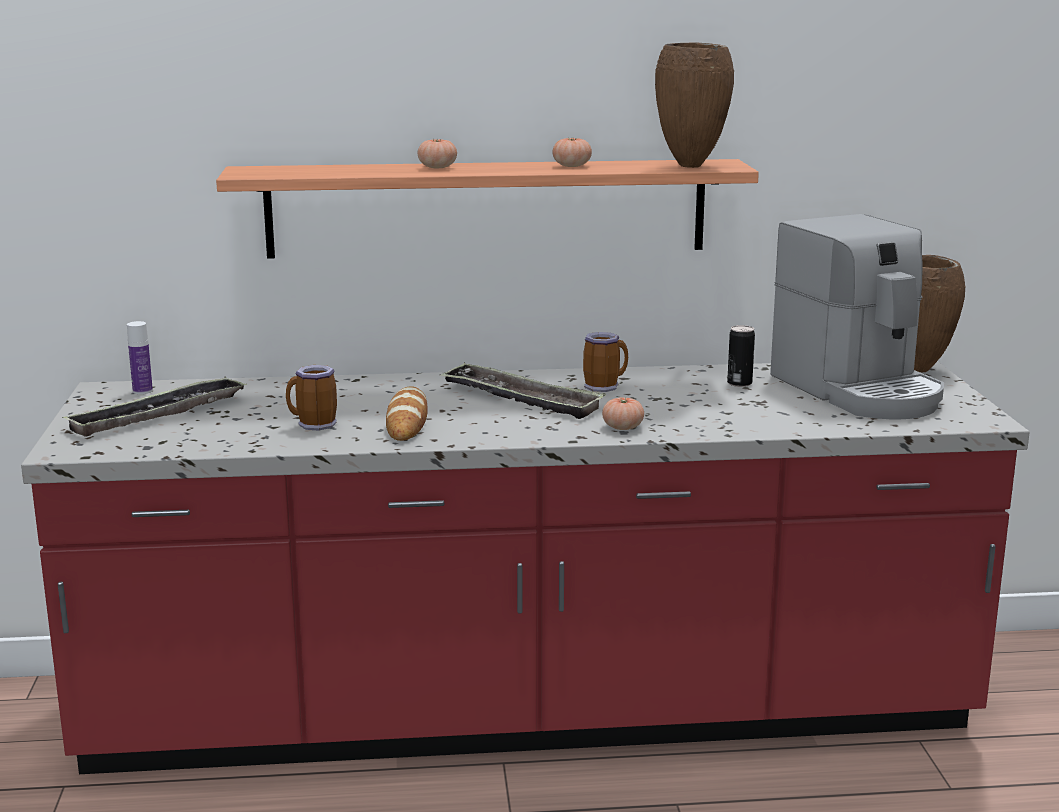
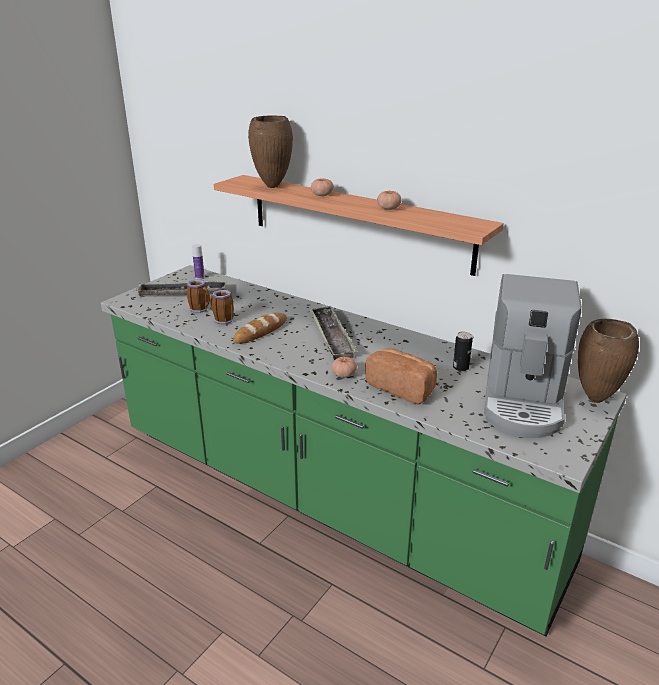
camera: 40 degrees right, 10 degrees up
(529, 714) = (329, 496): red counter -> green counter
(604, 387) = (385, 343): mug -> mug (201, 309)
(692, 166) = (453, 224): brown vase -> brown vase (273, 187)
(717, 418) = (403, 388): none -> bread

